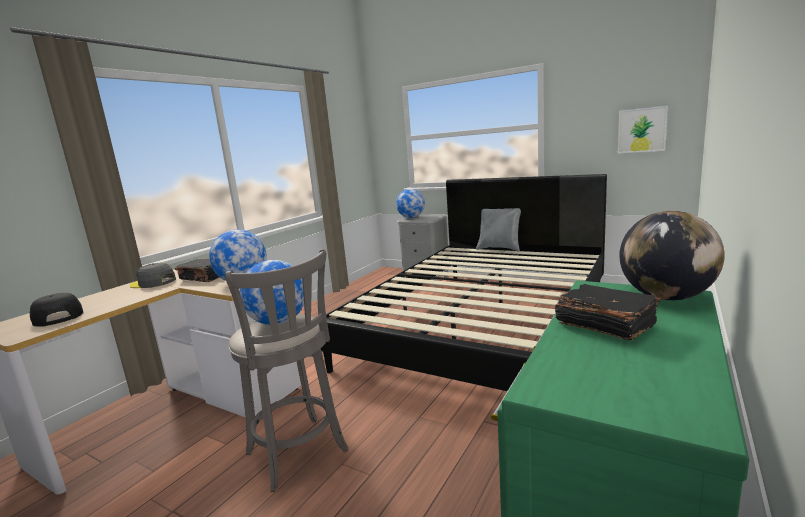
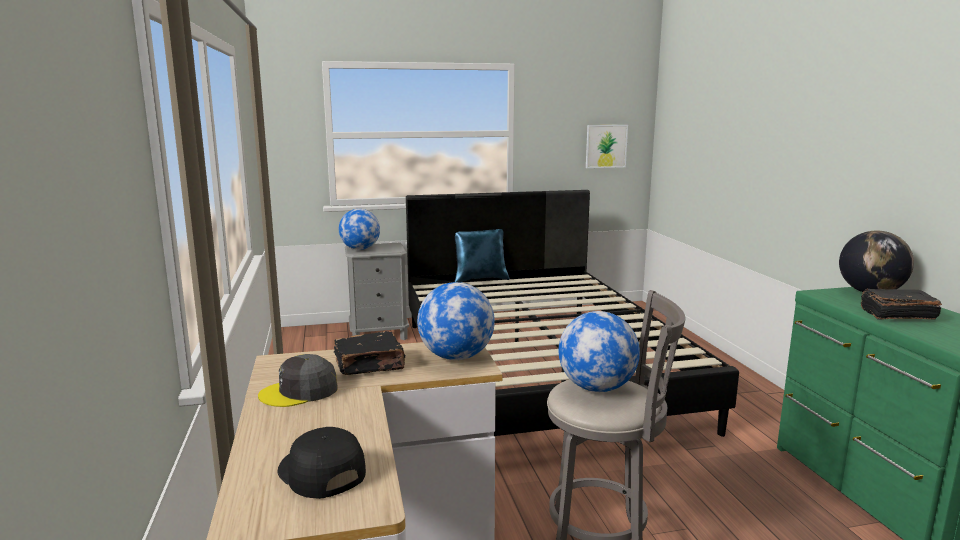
camera: 45 degrees left, 0 degrees up
(57, 317) = (320, 472): black cap -> black cap turned 45 degrees clockwise
(500, 249) = (480, 279): grey pillow -> blue pillow

